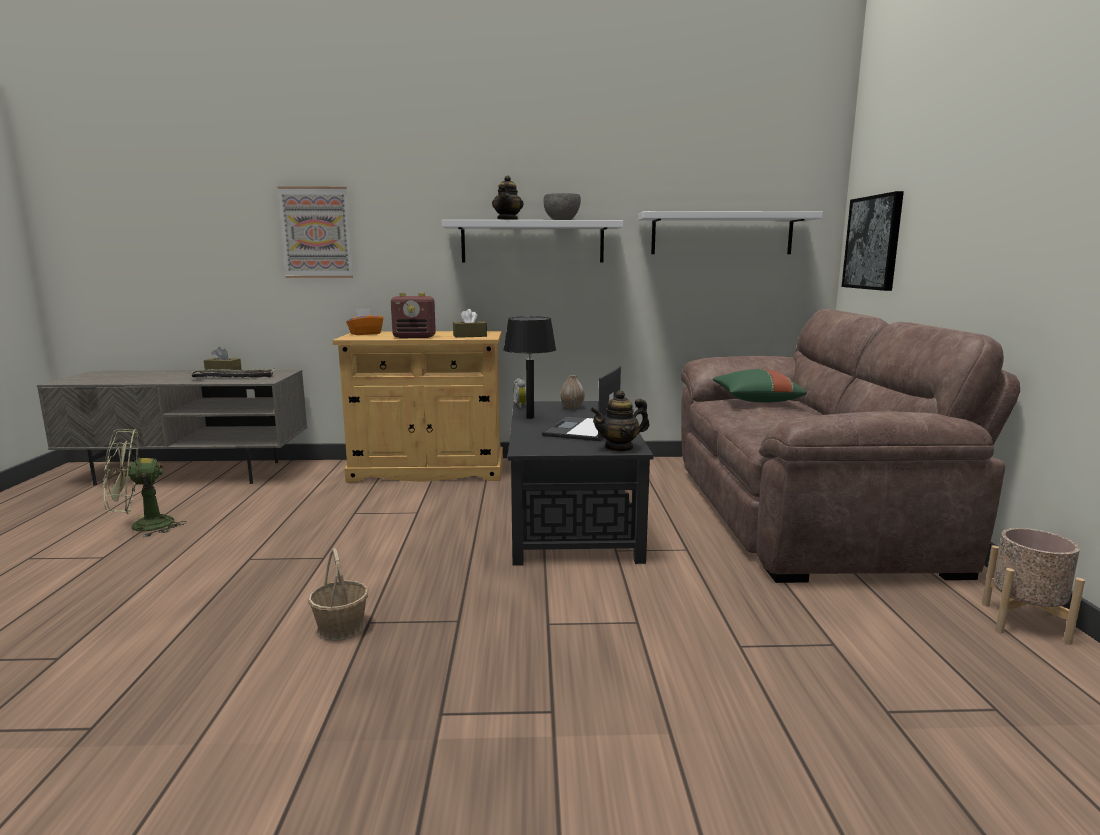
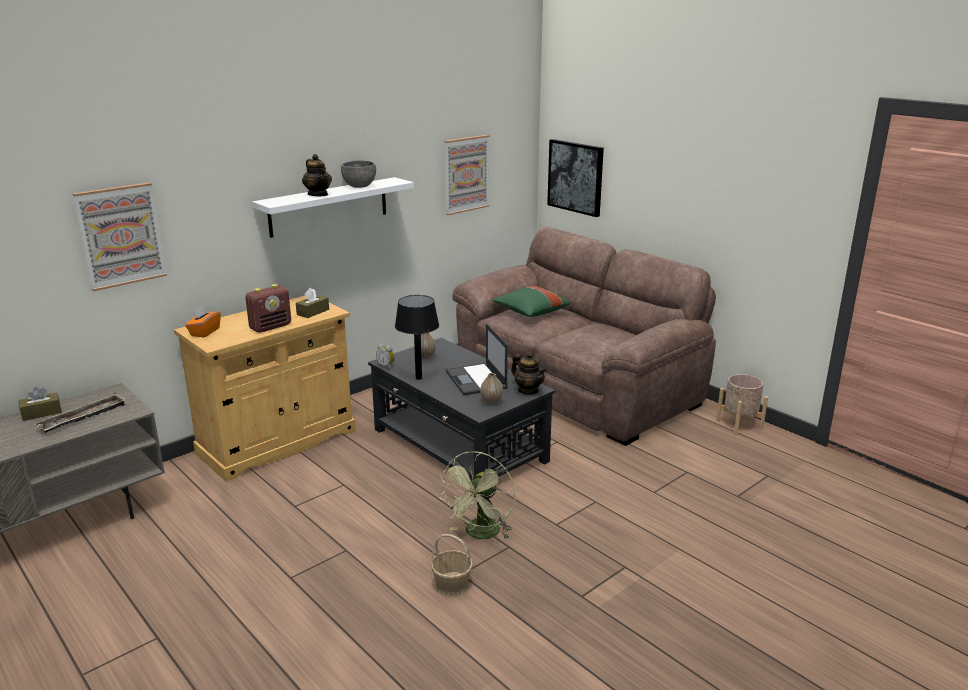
camera: 40 degrees left, 10 degrees up
(142, 527) = (125, 601): green fan -> green fan (480, 534)
(558, 446) = (491, 402): none -> vase
(619, 447) = (528, 390): teapot -> teapot turned 75 degrees counterclockwise
(722, 234) = (466, 174): white shelf -> picture

